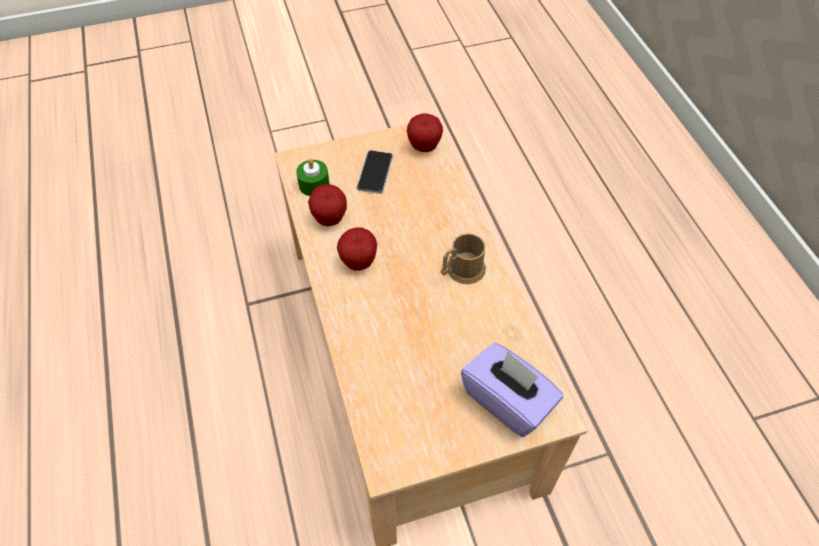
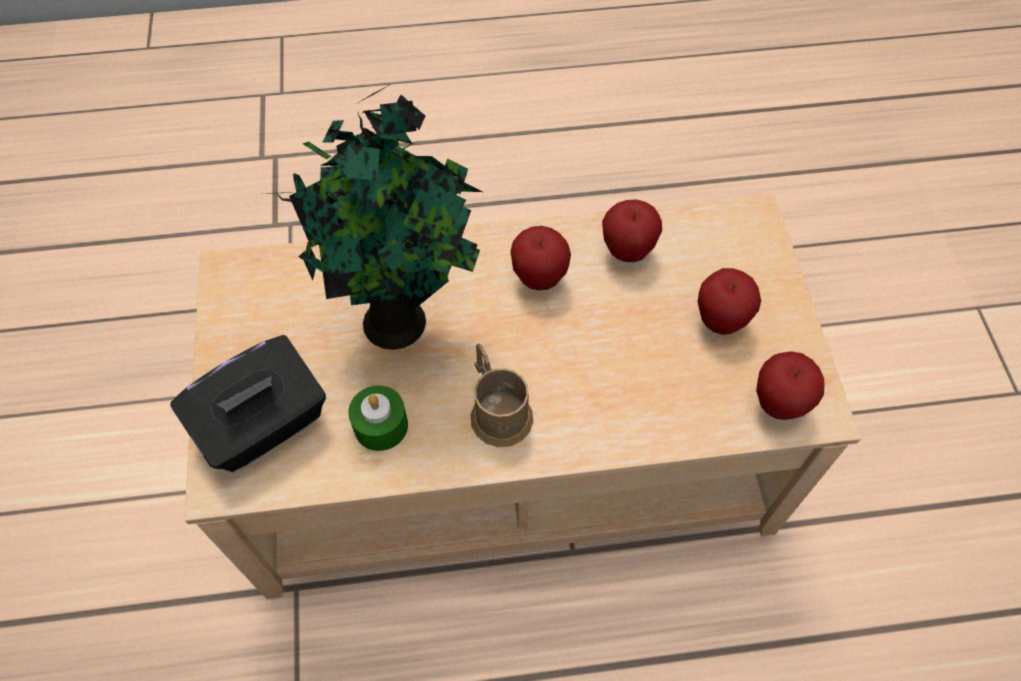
camera: 100 degrees right, 5 degrees up
(314, 185) = (700, 237): green candle -> green candle (381, 425)
(375, 172) = (720, 320): phone -> apple
(407, 336) = (400, 320): none -> potted plant
(508, 400) = (264, 425): purple tissue box -> black tissue box

